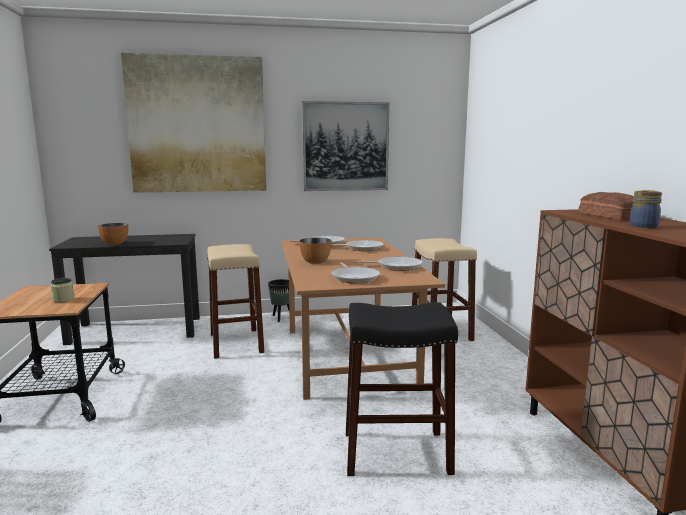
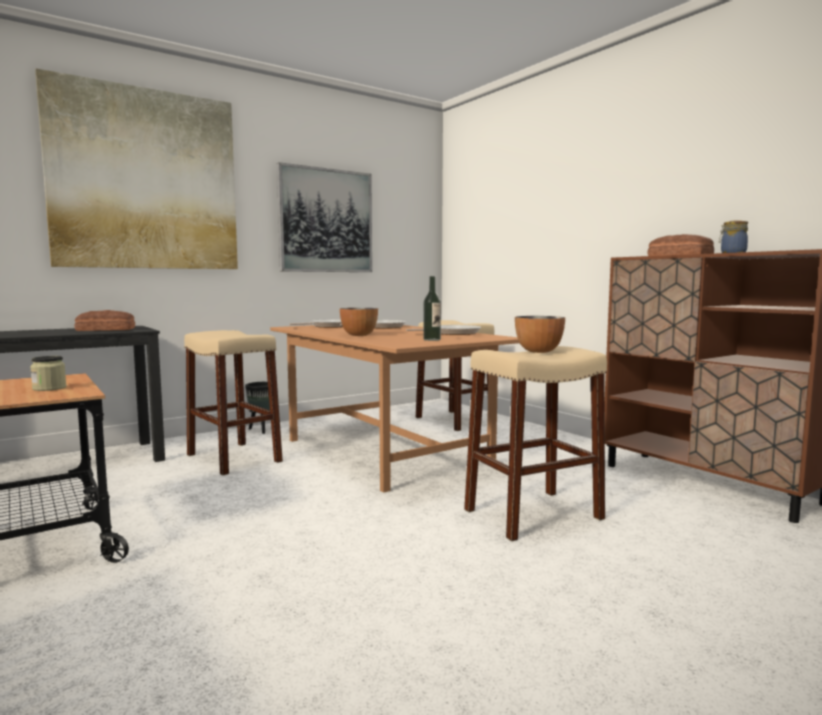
camera: 25 degrees left, 5 degrees down
(115, 244) = (43, 334): bowl -> bowl (539, 351)
(160, 240) = (106, 329): none -> bread
(354, 278) = (432, 339): frying pan -> bottle
(396, 452) = (532, 514): black stool -> beige stool

